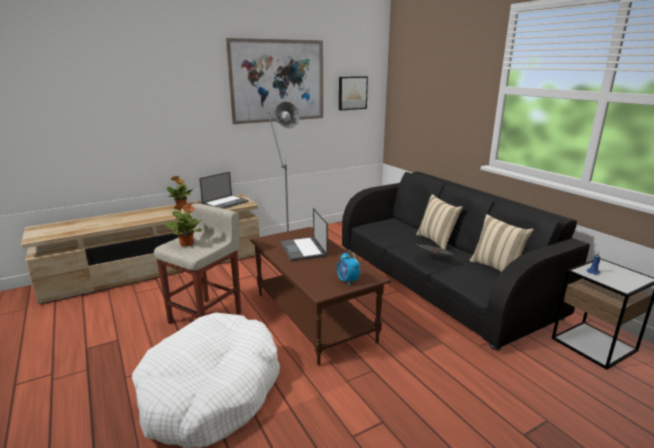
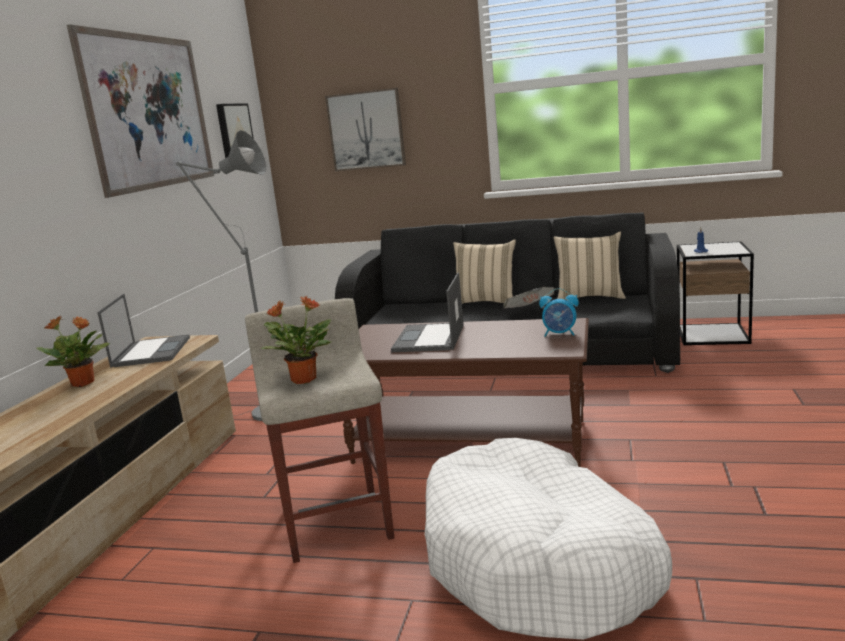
camera: 45 degrees left, 5 degrees down
(303, 249) = (429, 339): laptop -> laptop turned 75 degrees clockwise
(430, 103) = (366, 130): none -> picture

